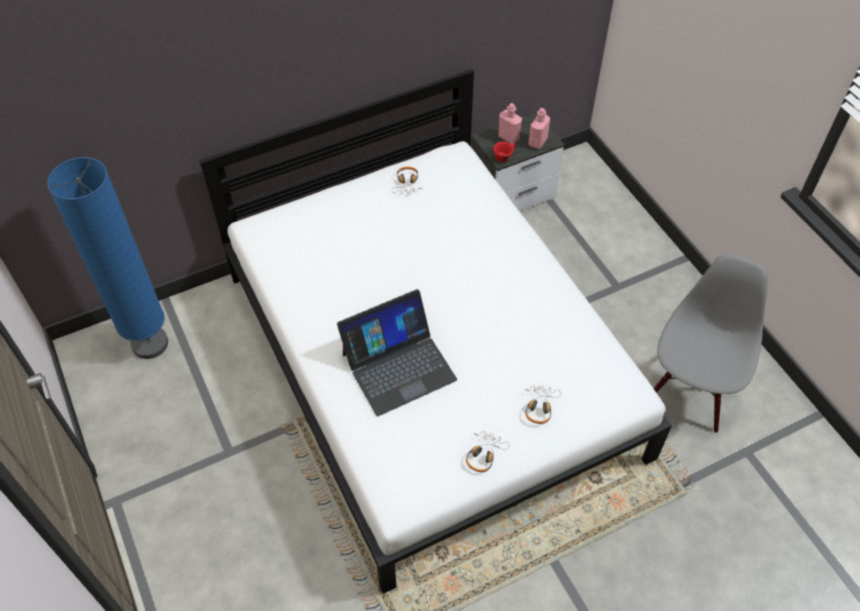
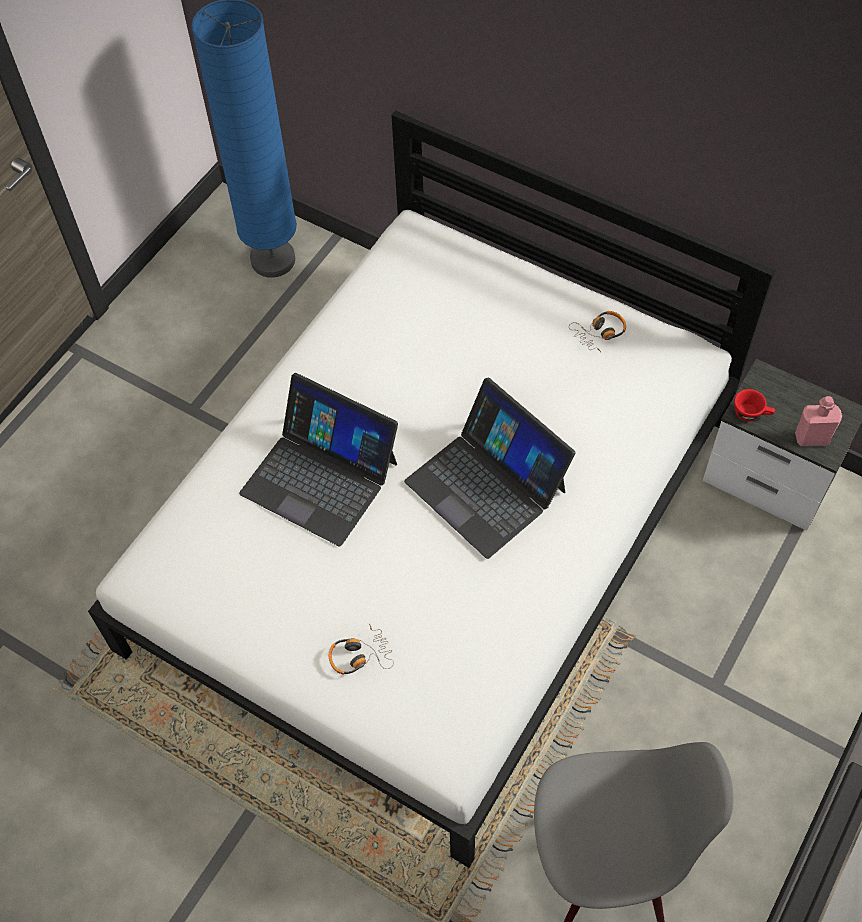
camera: 60 degrees right, 5 degrees up
(469, 286) = (486, 485): none -> laptop
(484, 454) = (256, 629): headphones -> none
(508, 137) = (789, 401): pink bottle -> none

